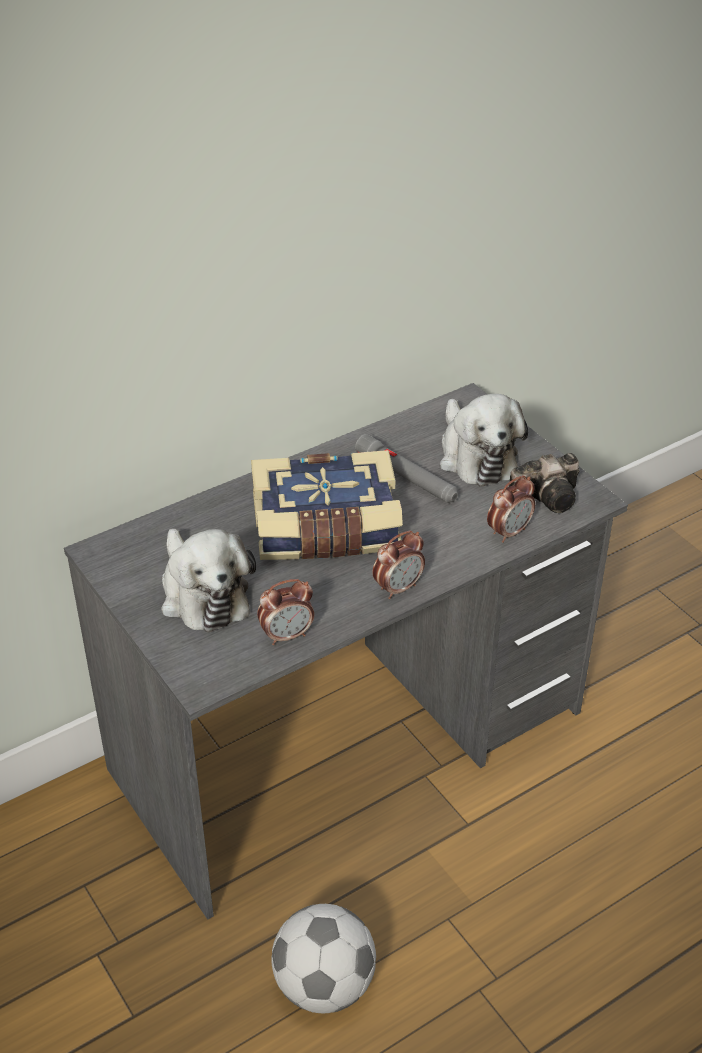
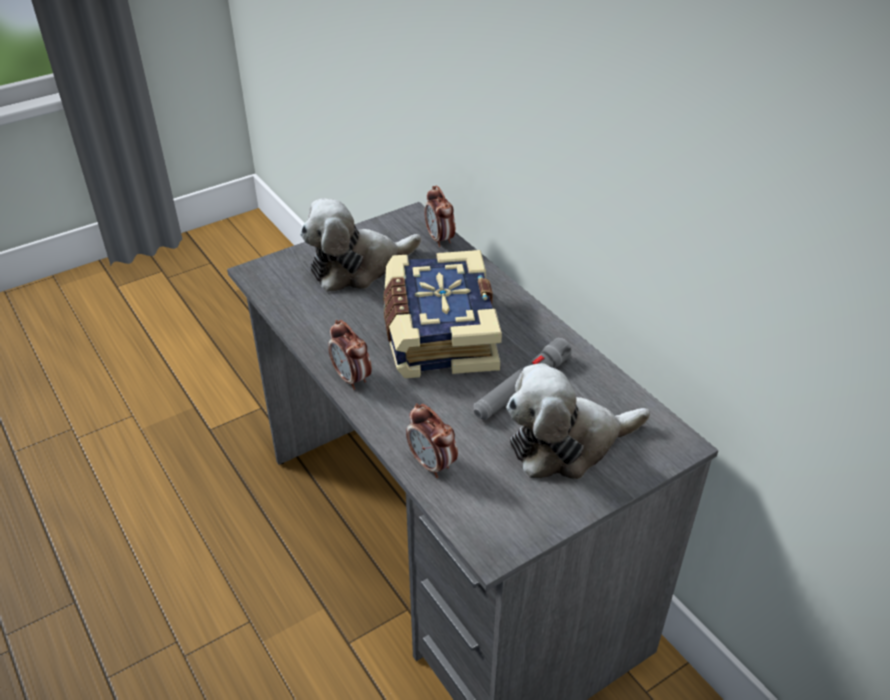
camera: 90 degrees right, 0 degrees up
(287, 635) = (300, 312): alarm clock -> alarm clock (440, 239)
(324, 986) = (206, 534): football -> none
(549, 497) = (495, 505): camera -> none

